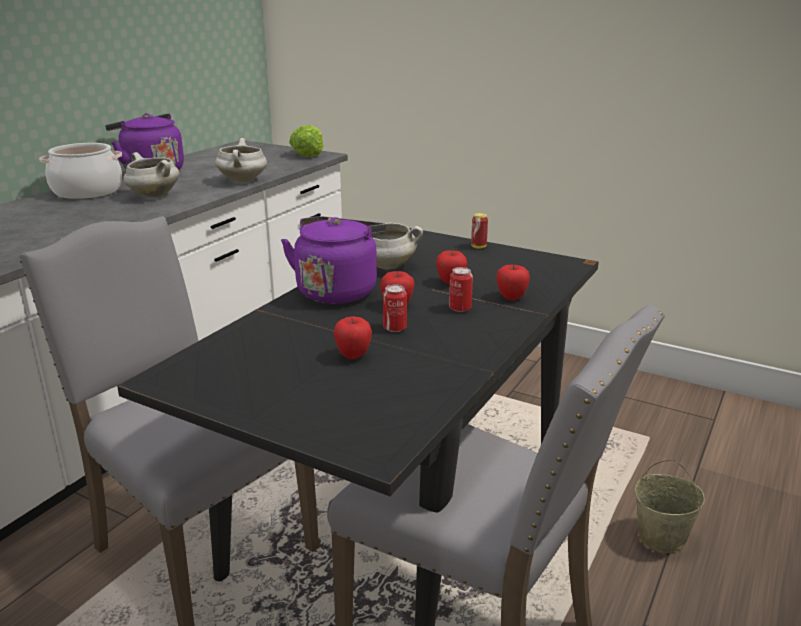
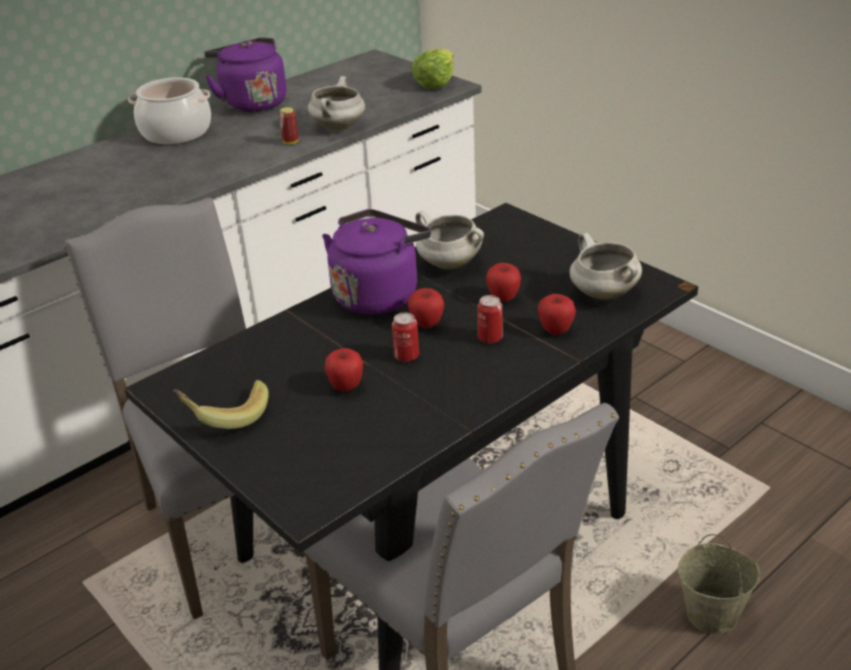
camera: 20 degrees right, 10 degrees up
(153, 196) = (236, 145): white cooking pot -> white cooking pot (602, 294)
(244, 391) = (226, 415): none -> banana
(478, 247) = (569, 245): can -> can (291, 142)

